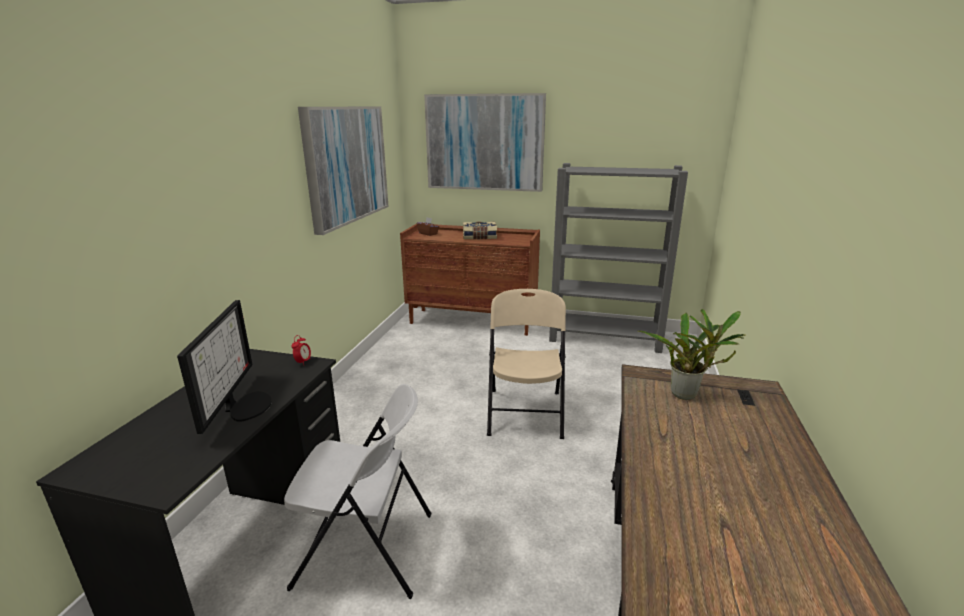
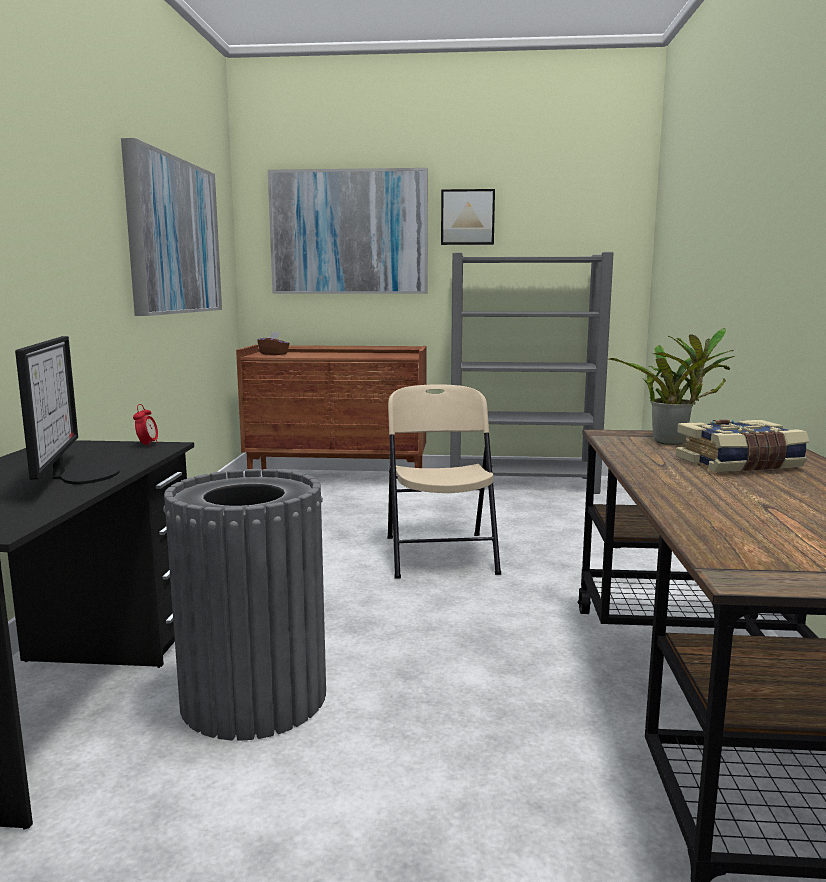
camera: 10 degrees left, 10 degrees down
(365, 549) = (254, 697): white chair -> grey trash can
(479, 237) = (347, 355): book -> book (740, 464)
(575, 132) = (467, 217): none -> picture

